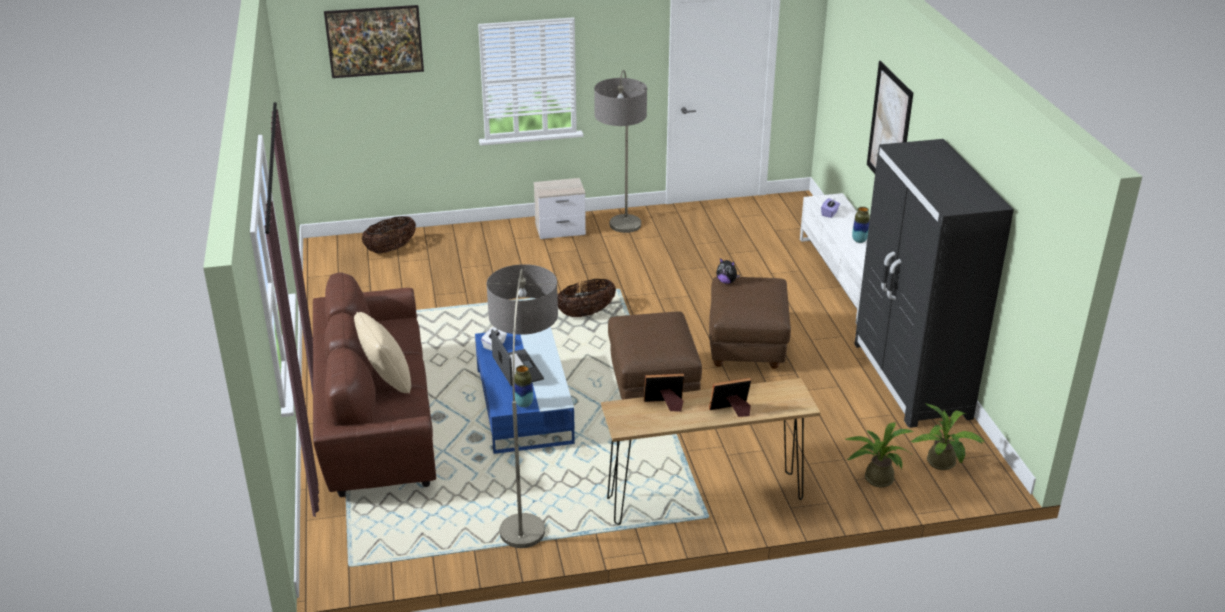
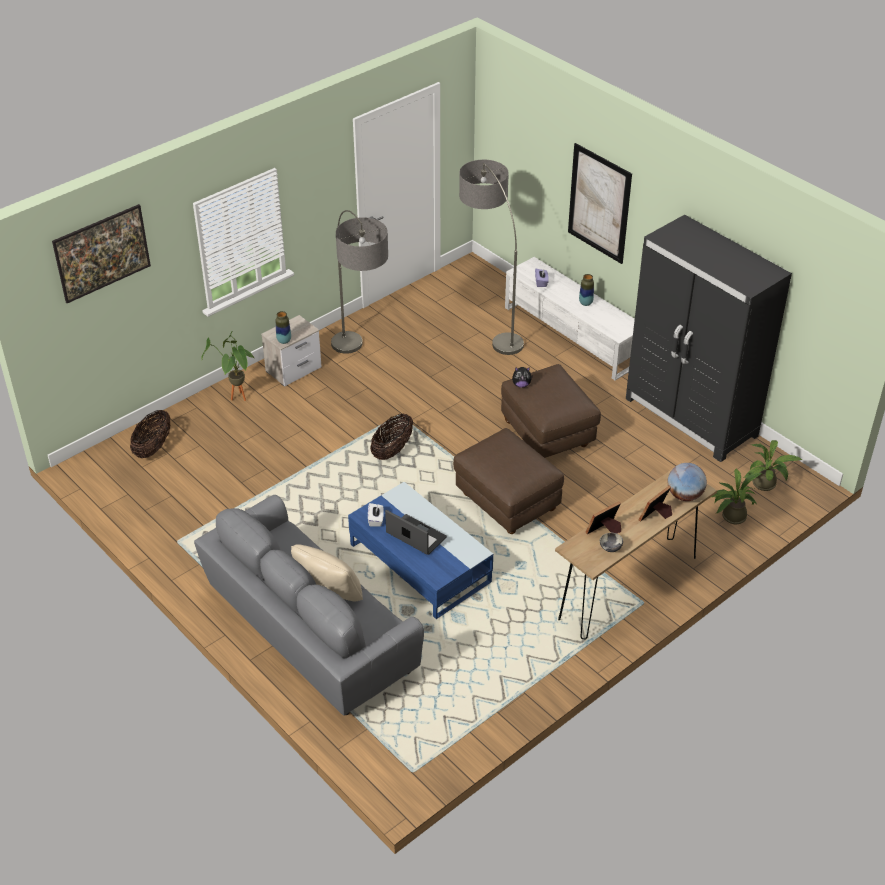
camera: 30 degrees left, 10 degrees up
(375, 423) = (310, 633): brown sofa -> grey sofa
(491, 237) = (237, 400): none -> potted plant
(524, 404) = (451, 567): vase -> vase (284, 341)
(528, 496) = (496, 645): floor lamp -> floor lamp (489, 324)
(655, 421) = (610, 548): none -> bowl
(779, 405) = (684, 495): none -> globe

